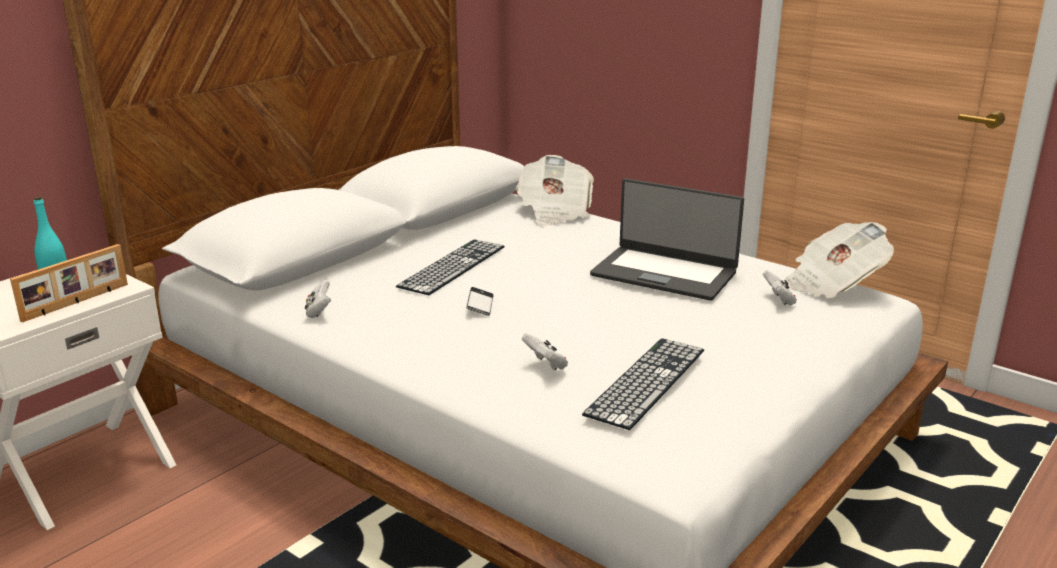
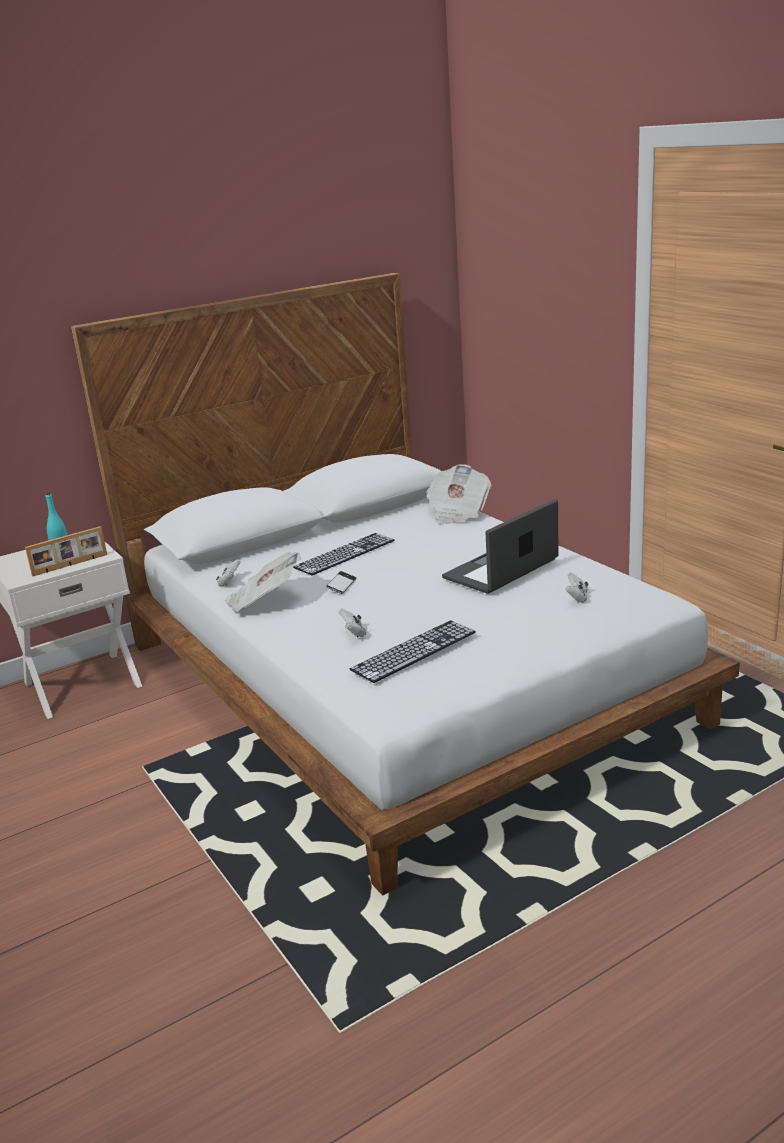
camera: 20 degrees right, 0 degrees up
(664, 273) = (502, 569): laptop -> laptop turned 90 degrees clockwise
(832, 284) = (635, 587): newspaper -> newspaper (264, 601)

